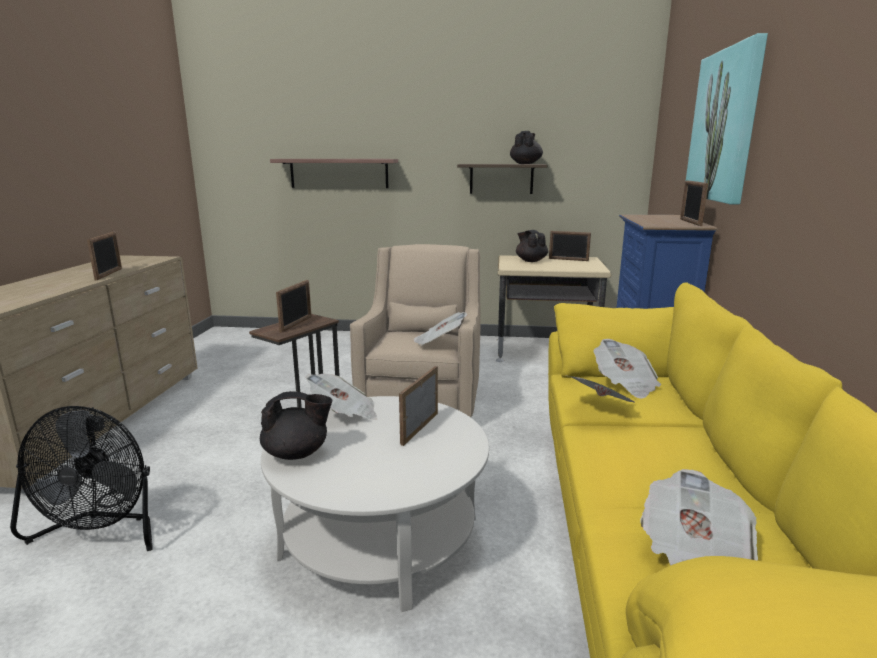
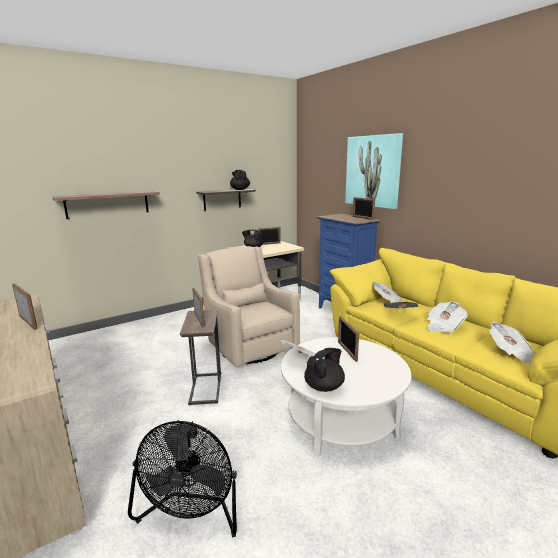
camera: 40 degrees left, 0 degrees up
(101, 528) = (189, 509): black fan -> black fan turned 45 degrees clockwise
(439, 342) = (272, 307): newspaper -> newspaper (443, 327)

